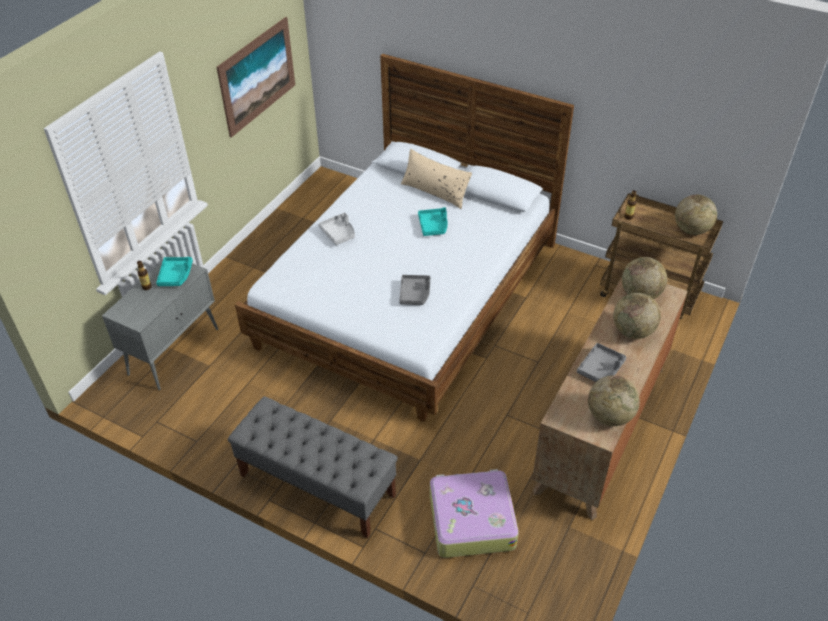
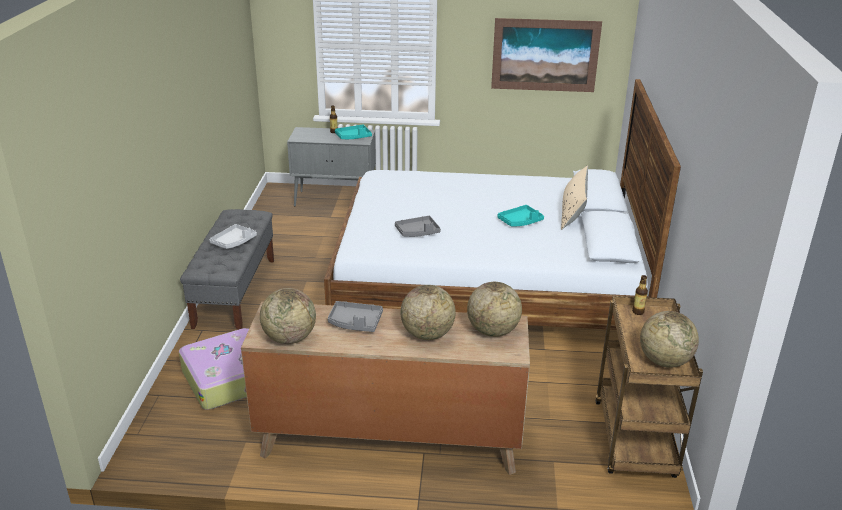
camera: 65 degrees right, 15 degrees down
(338, 233) = (464, 183): grey tray -> grey tray (234, 242)

